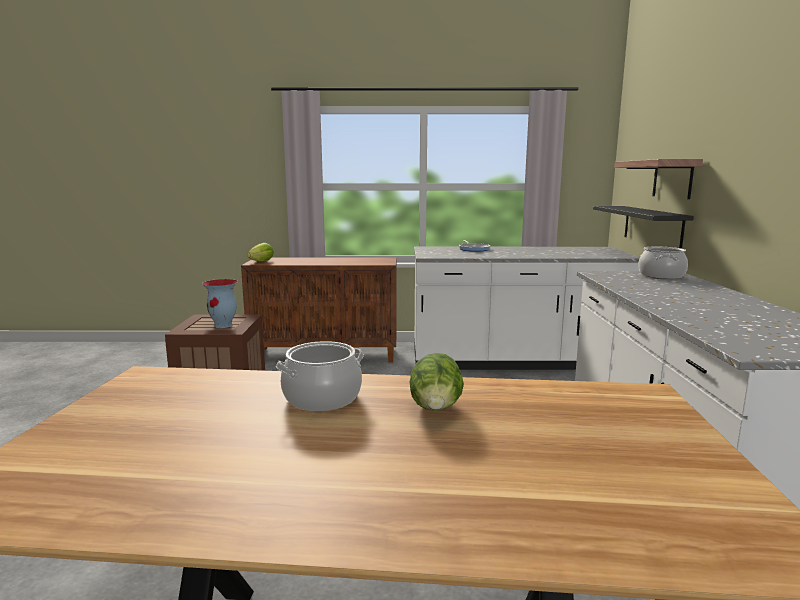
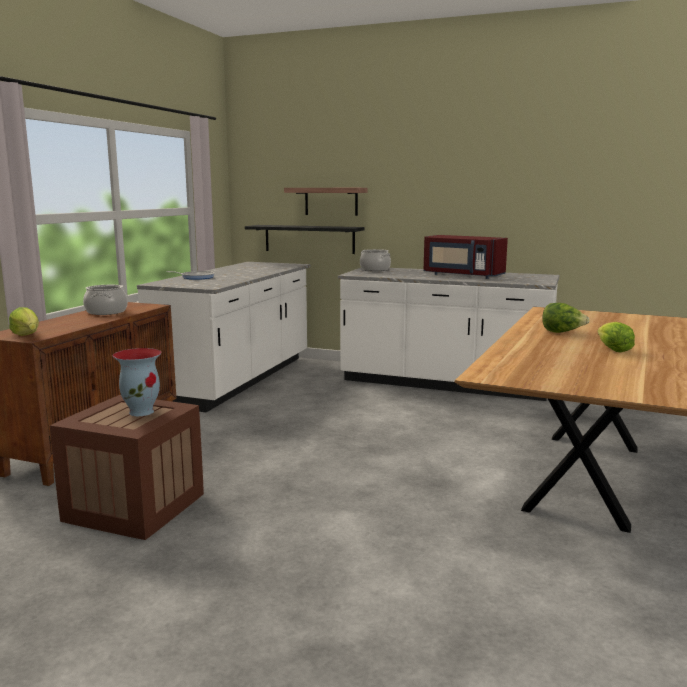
camera: 70 degrees left, 0 degrees up
(313, 452) = (613, 350): none -> lettuce
(322, 398) = (540, 345): cooking pot -> cooking pot (106, 312)
(711, 307) = (462, 275): none -> red microwave

